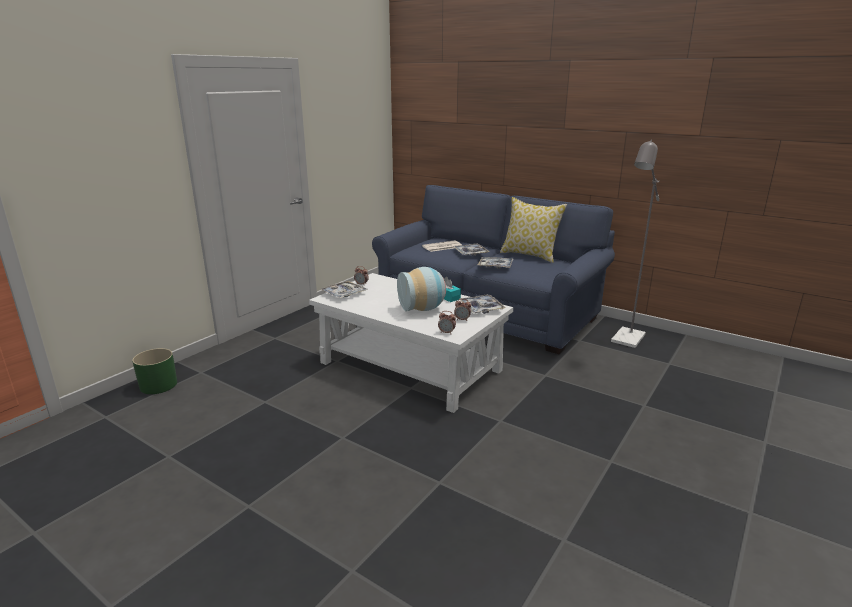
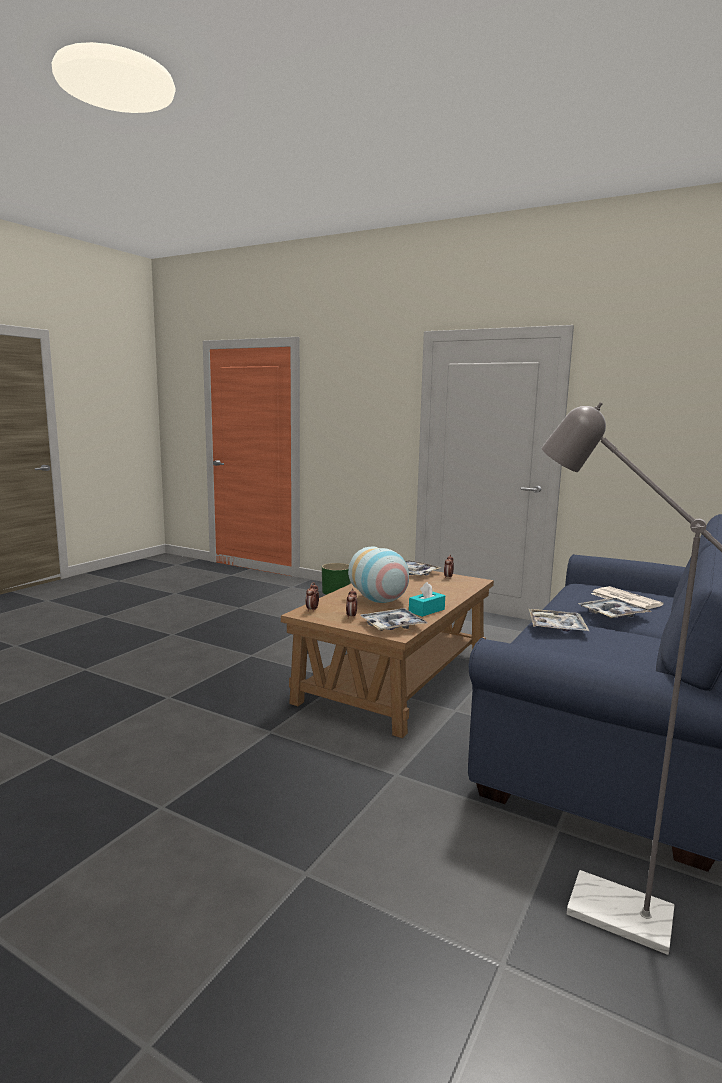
camera: 85 degrees right, 10 degrees down
(411, 366) = (395, 679): white coffee table -> brown coffee table
(530, 255) = (654, 654): pillow -> none

